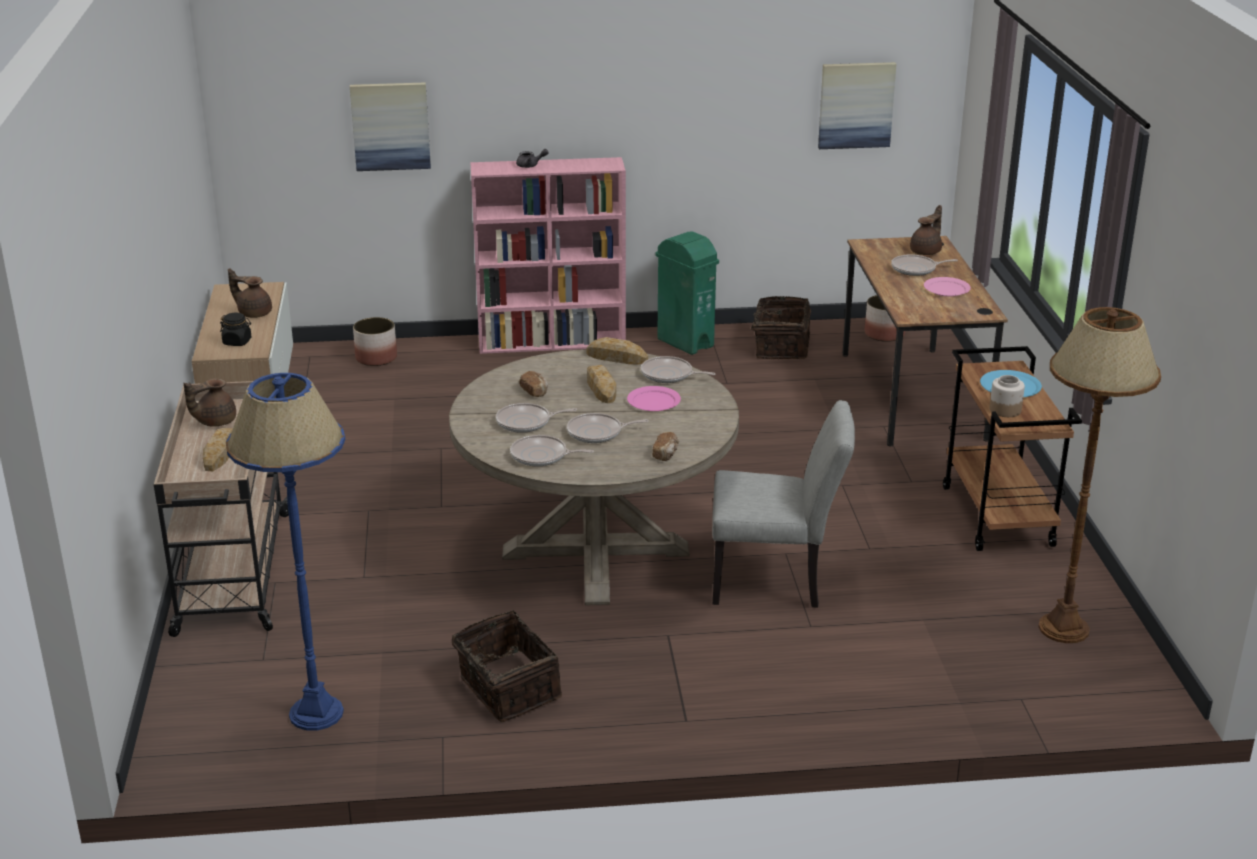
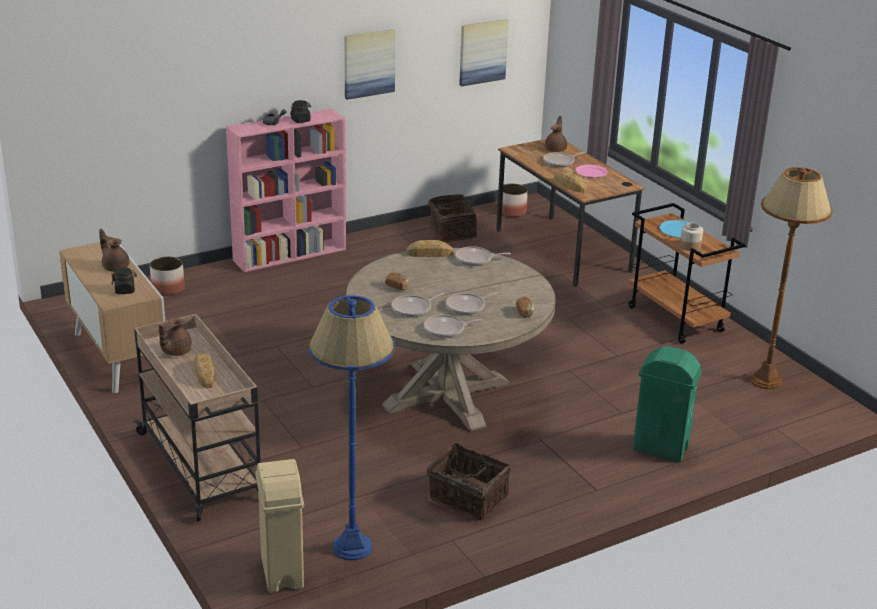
camera: 25 degrees left, 0 degrees up
(210, 723) = (282, 573): none -> beige trash can
(254, 313) = (115, 266): brown teapot -> brown teapot turned 45 degrees clockwise
(390, 126) = (165, 105): picture -> picture (369, 63)
(566, 166) = (300, 120): none -> black jar
(601, 388) = (439, 276): bread -> bread (570, 185)
(654, 401) = (483, 279): pink plate -> none
(685, 342) = (385, 239): green trash can -> green trash can (659, 448)
(776, 581) = (578, 389): grey chair -> none

